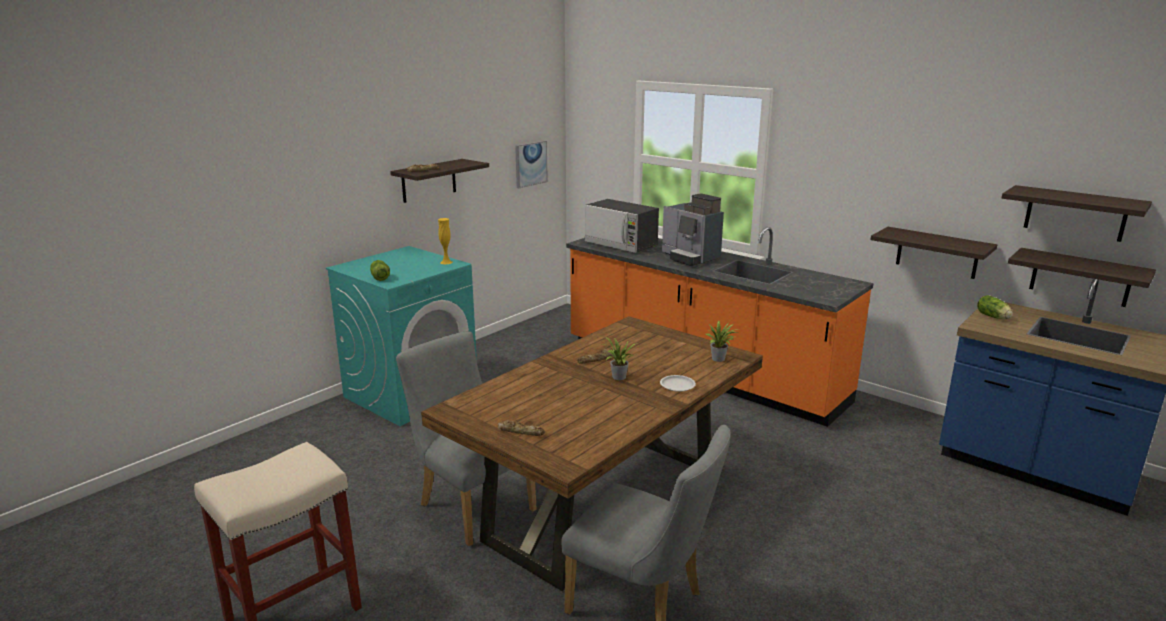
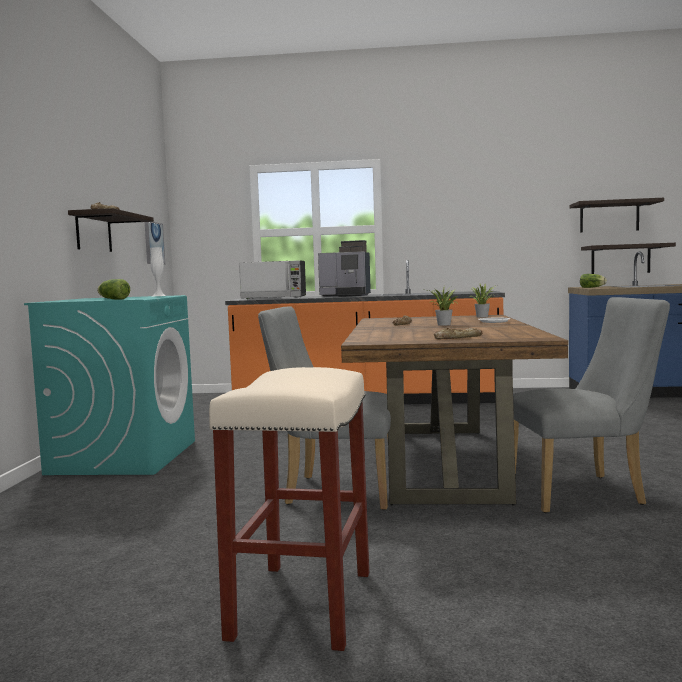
camera: 35 degrees left, 15 degrees down
(446, 262) = (158, 296): yellow vase -> white vase
(937, 253) = (526, 263): shelf -> none

